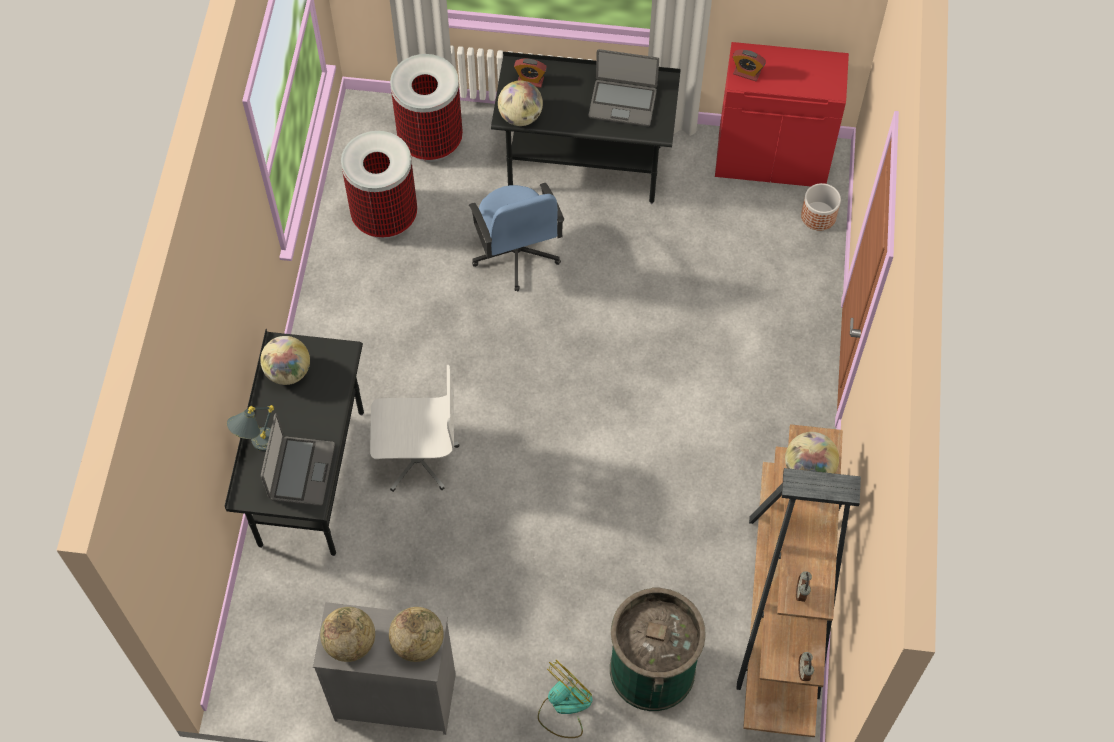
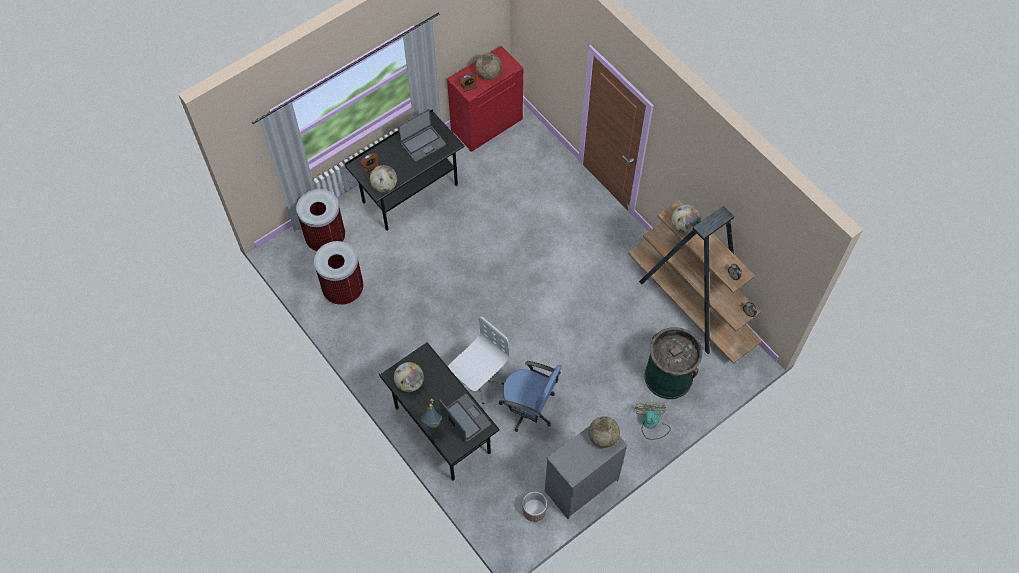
camera: 45 degrees left, 0 degrees up
(350, 643) = (576, 463): globe -> globe (489, 74)
(516, 254) = (422, 256): blue office chair -> blue office chair (529, 408)
(818, 216) = (531, 133): planter -> planter (534, 510)

